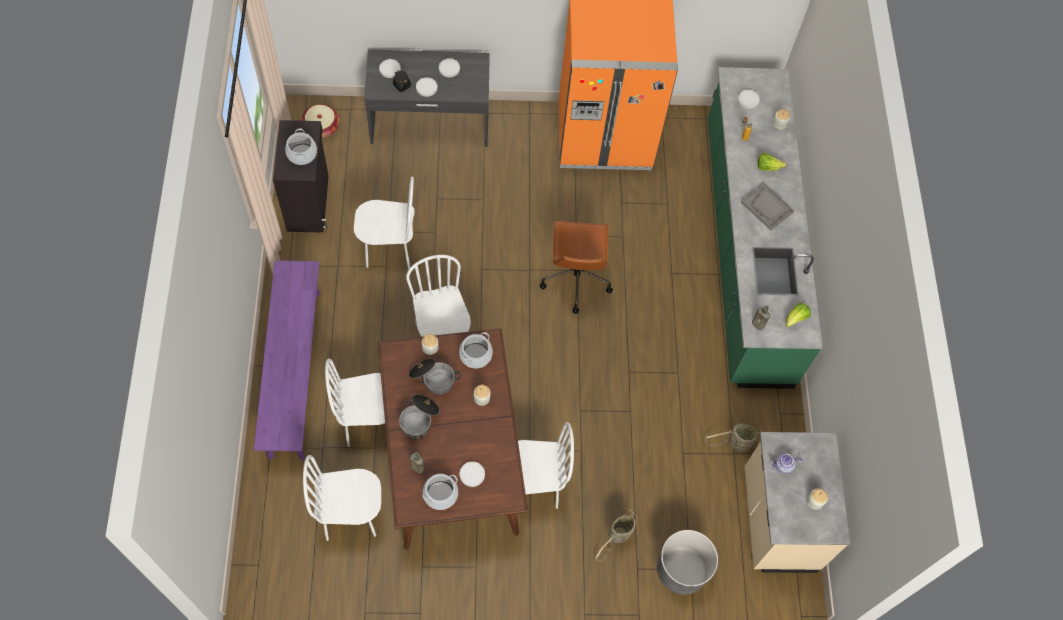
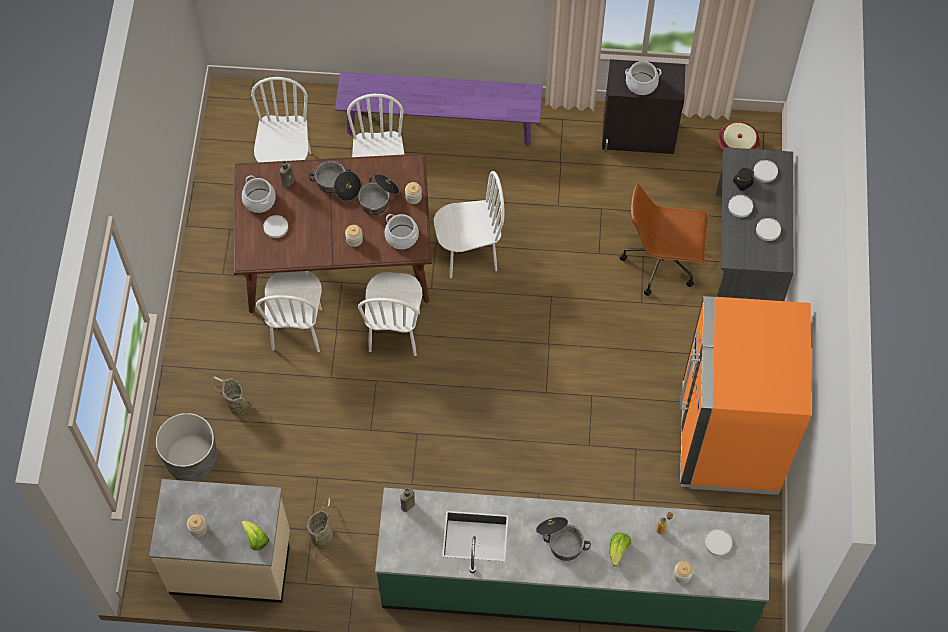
camera: 100 degrees right, 0 degrees up
(389, 251) = (577, 209): white chair -> white chair (395, 332)
(575, 279) = (534, 389): brown office chair -> brown office chair (662, 262)
(767, 207) = (561, 540): grey tray -> cooking pot
(783, 466) = (240, 504): teapot -> none
(795, 319) = (412, 547): lettuce -> lettuce (256, 539)

